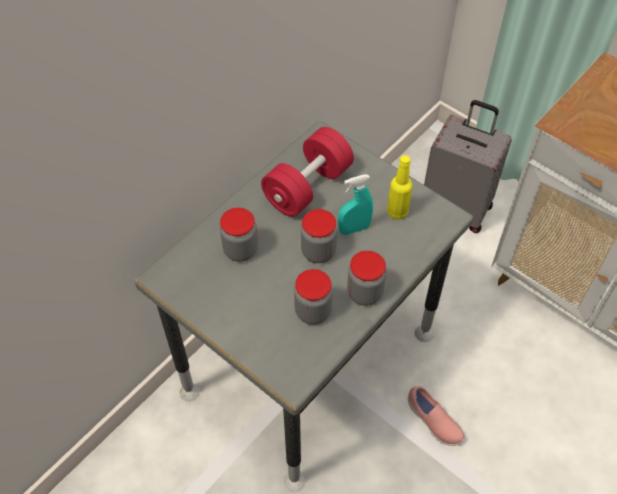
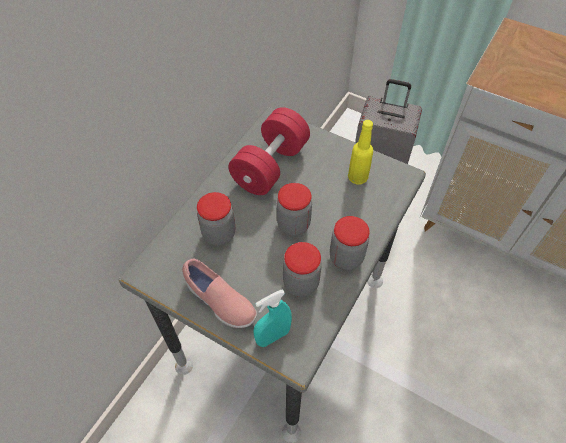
camera: 10 degrees left, 0 degrees up
(354, 229) = (322, 198): turquoise spray bottle -> turquoise spray bottle (273, 336)
(433, 422) = (399, 356): pink shoe -> pink shoe (219, 302)

